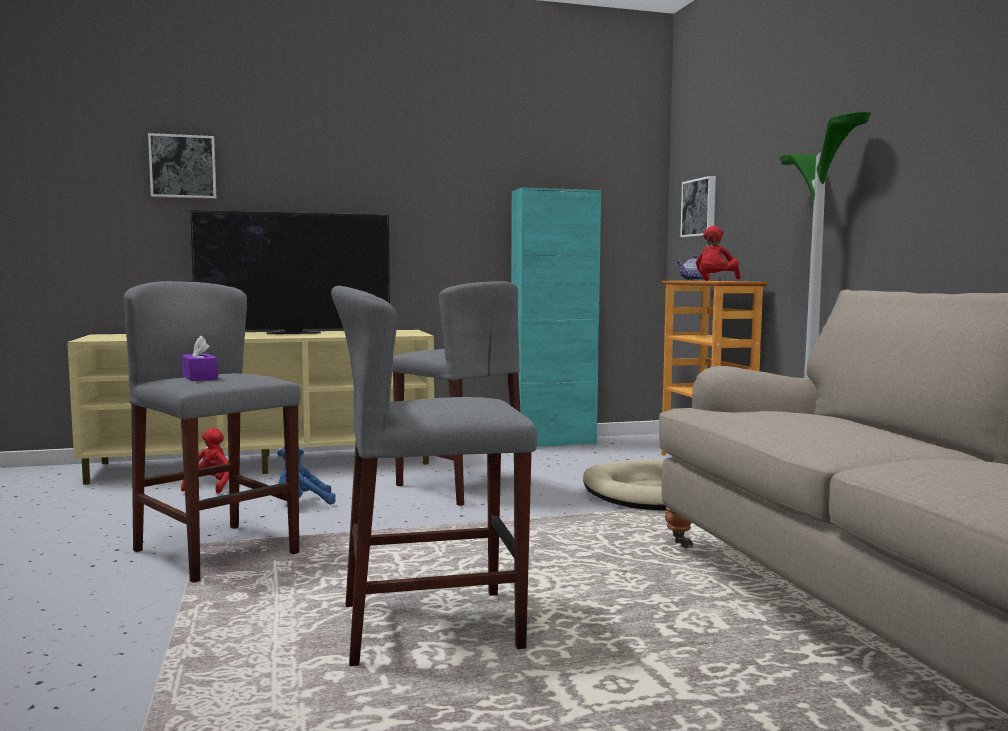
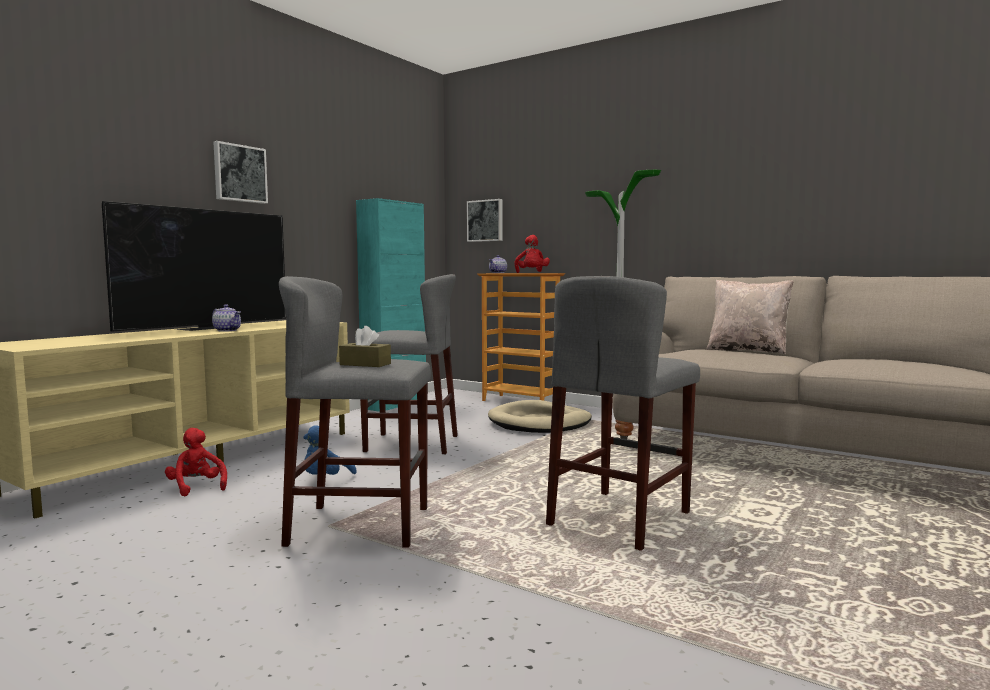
camera: 40 degrees left, 0 degrees up
(183, 166) = (74, 152): picture -> picture (239, 173)
(200, 377) = (365, 364): purple tissue box -> brown tissue box
(288, 336) = (227, 330): none -> teapot
(868, 425) = (748, 351): none -> beige pillow

